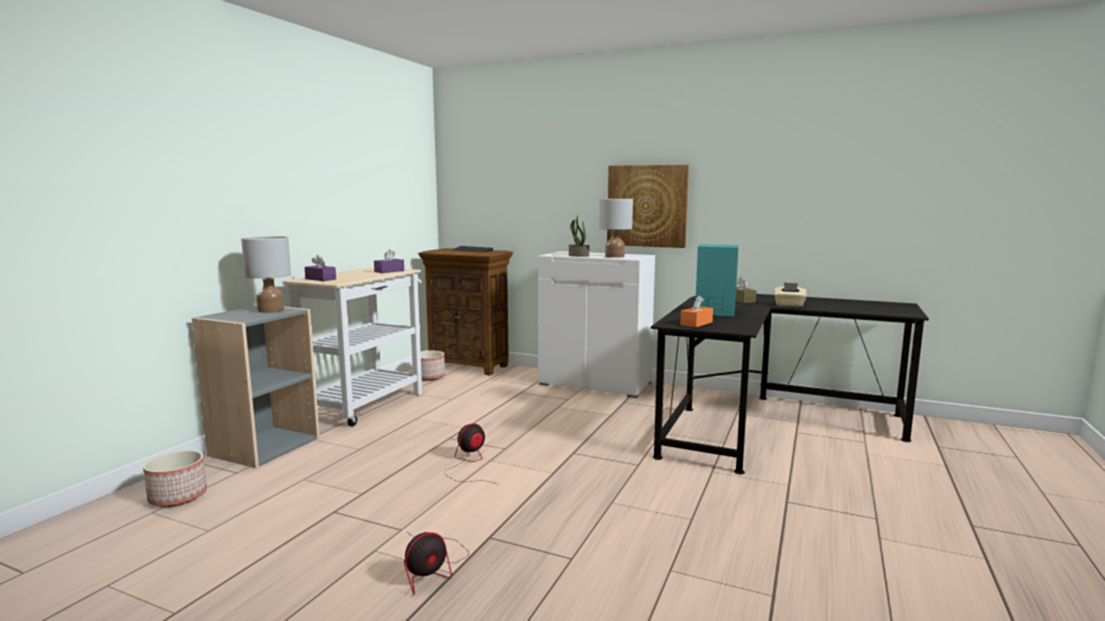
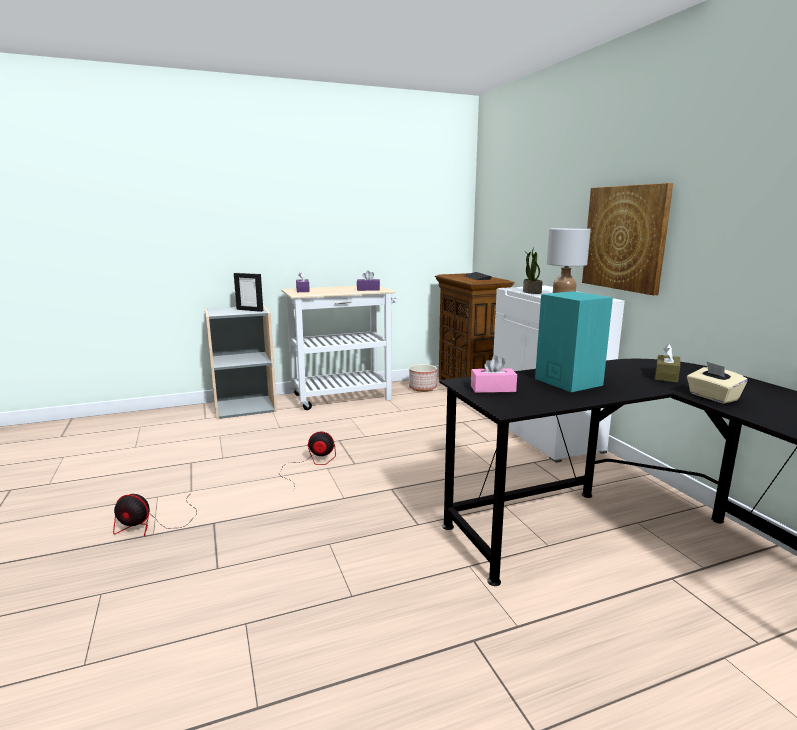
camera: 45 degrees right, 5 degrees up
(177, 497) = (161, 422): planter -> none
(271, 310) = (250, 310): grey table lamp -> picture frame
(696, 323) = (493, 389): orange tissue box -> pink tissue box

